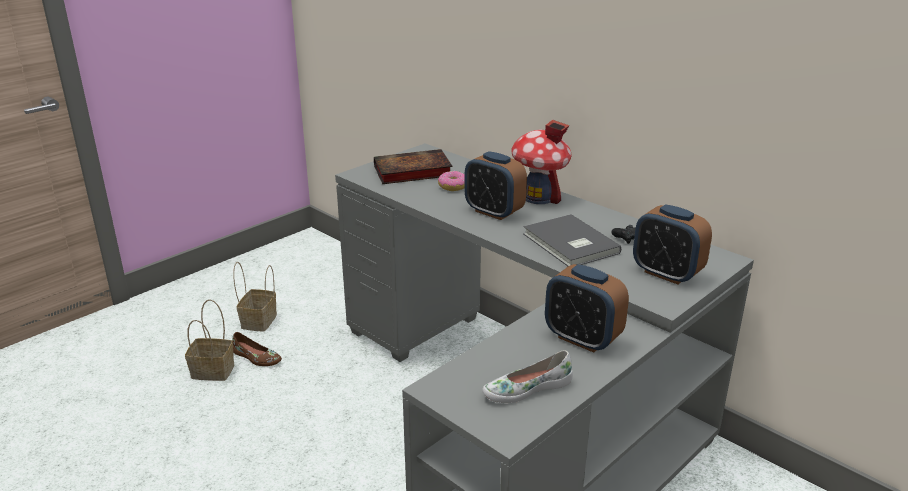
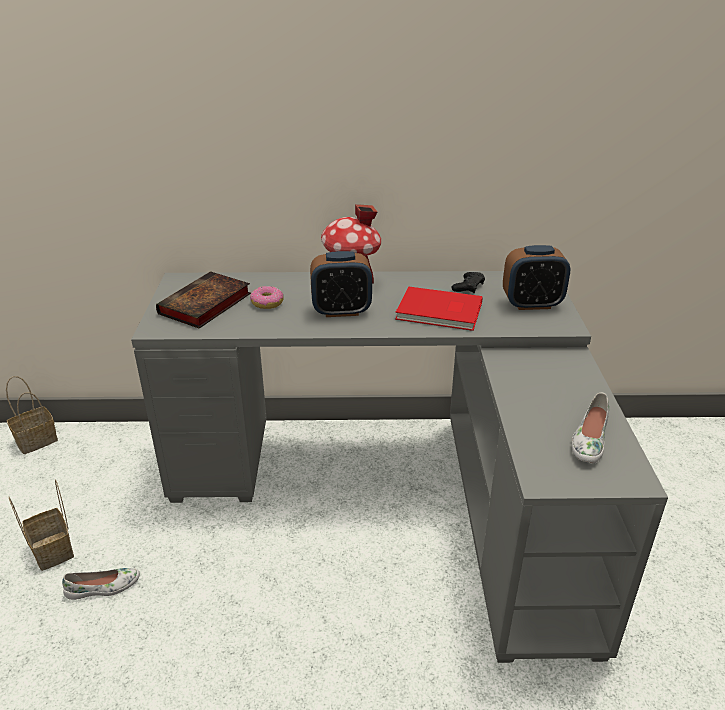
camera: 45 degrees left, 5 degrees up
(214, 370) = (73, 632): basket -> basket (37, 440)
(256, 358) = (103, 588): brown shoe -> white shoe
(569, 244) = (440, 312): grey book -> red book
(582, 339) = (553, 381): alarm clock -> none

